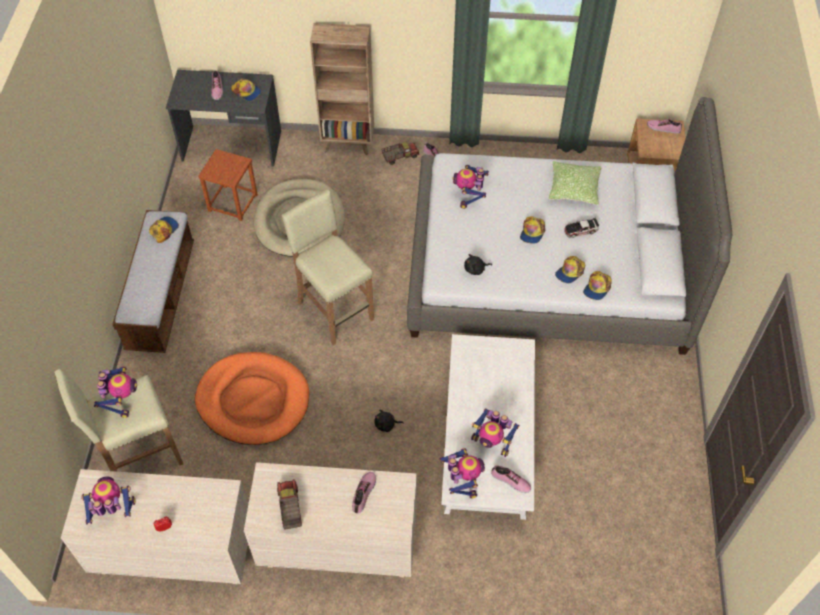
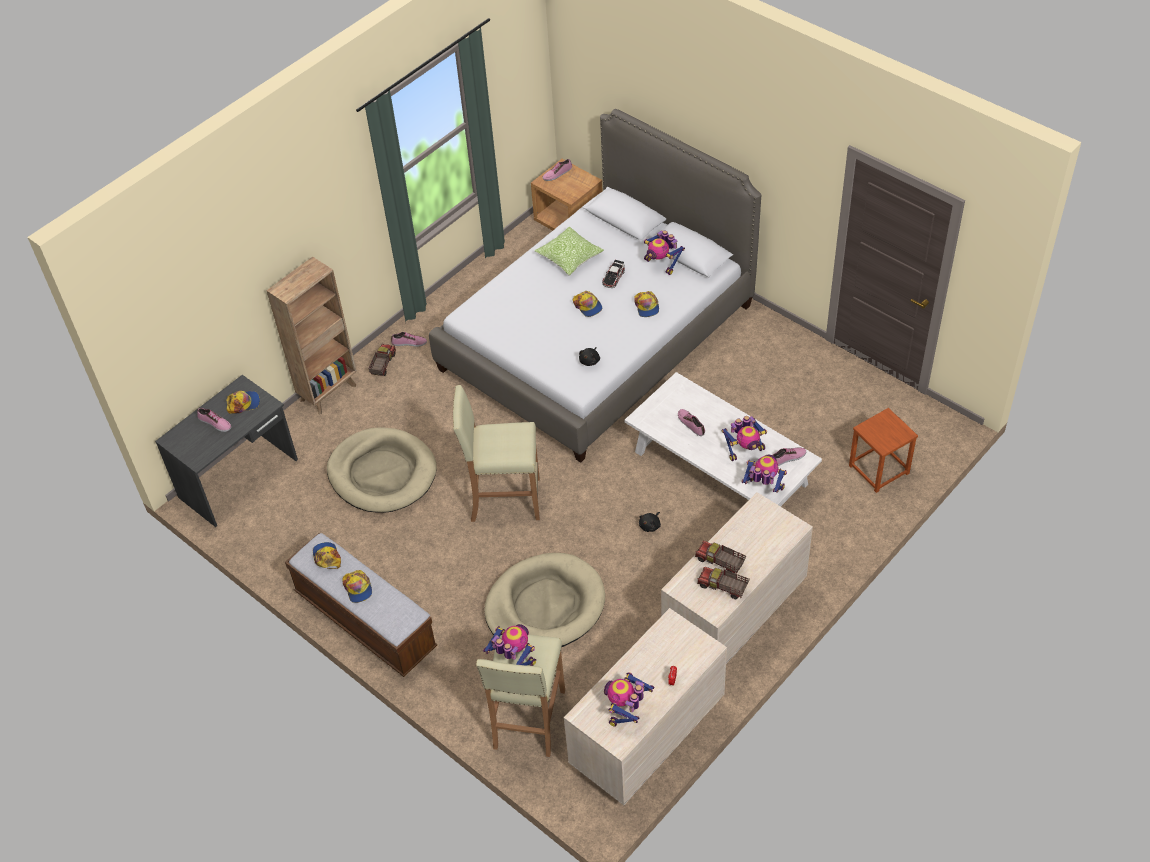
camera: 50 degrees left, 5 degrees down
(232, 203) = (309, 512): brown stool -> brown stool (879, 469)
(253, 400) = (545, 606): orange dog bed -> beige dog bed
(315, 490) = (720, 562): none -> toy truck
(364, 493) = (747, 533): shoe -> shoe (691, 424)
(469, 196) = (514, 323): toy robot -> toy robot (662, 264)
(597, 288) = (676, 300): cap -> cap (358, 588)

